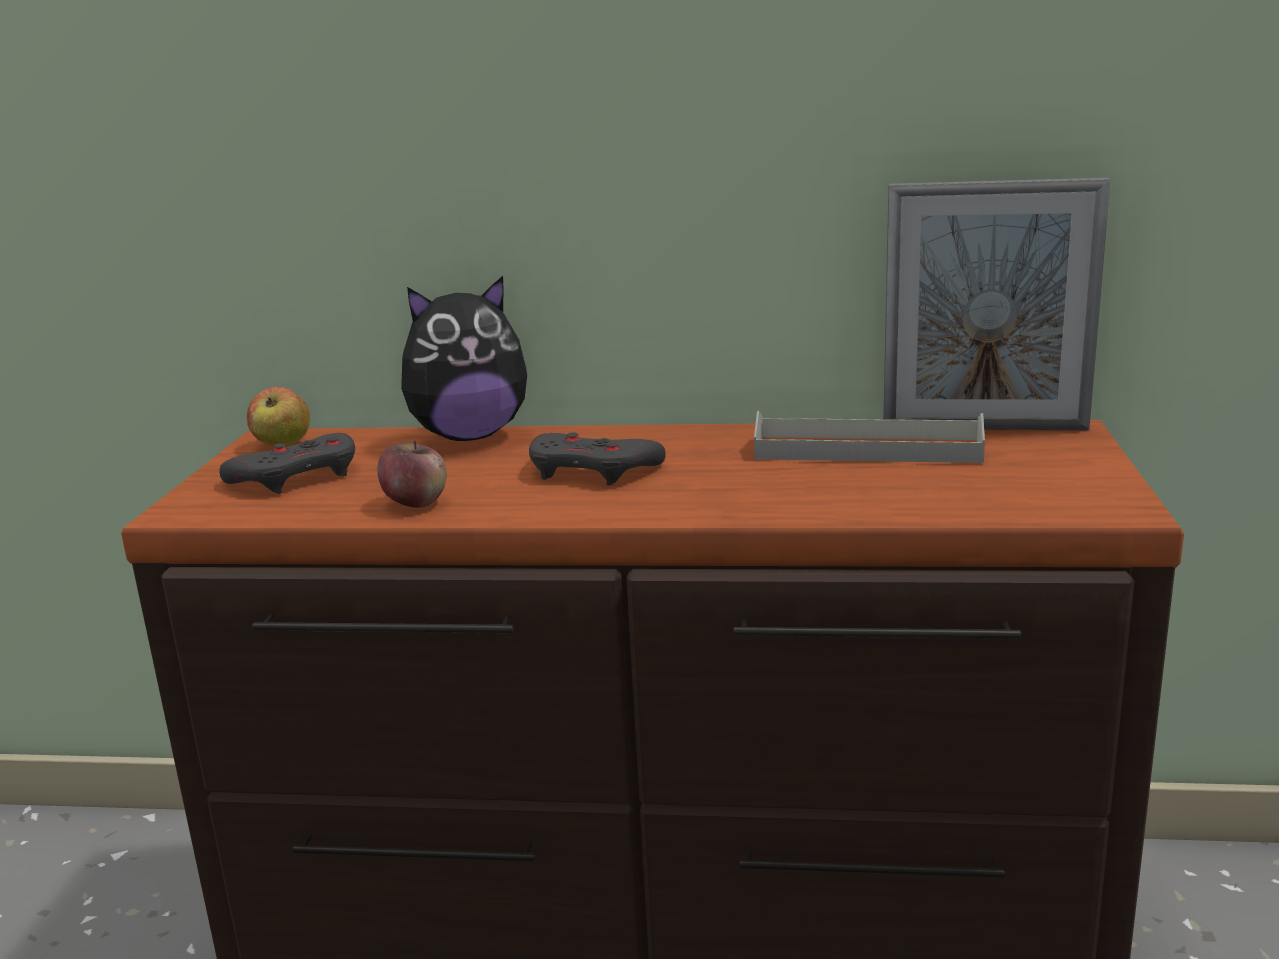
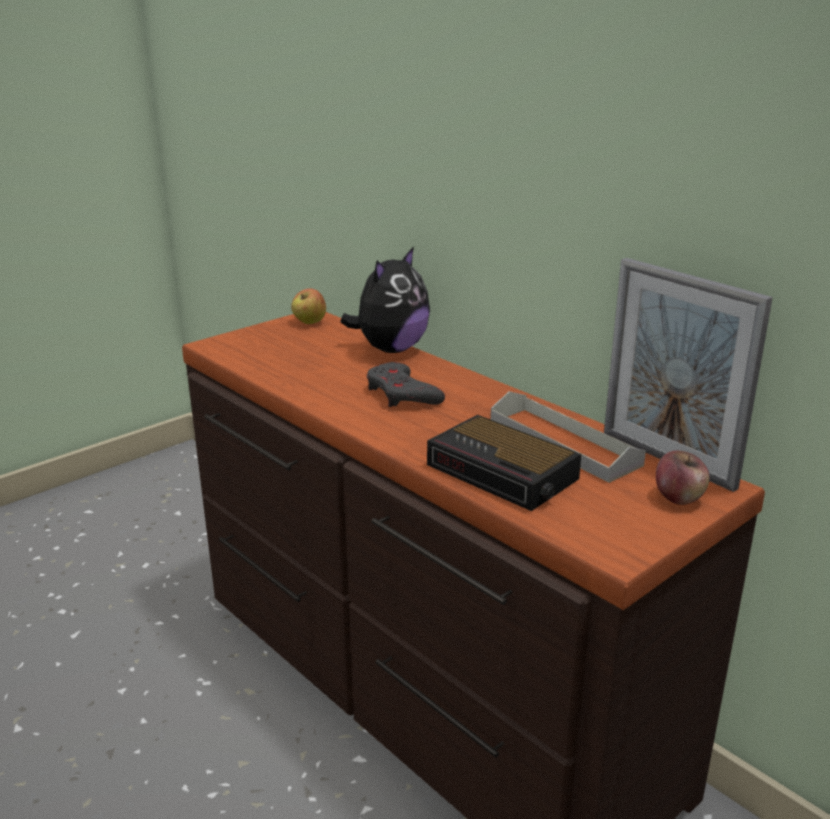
camera: 40 degrees right, 5 degrees up
(297, 476) = (283, 343): grey game controller -> none
(416, 502) = (297, 379): apple -> apple (679, 497)
(469, 436) = (390, 349): plush toy -> plush toy turned 75 degrees counterclockwise
(876, 493) = (504, 473): none -> alarm clock

